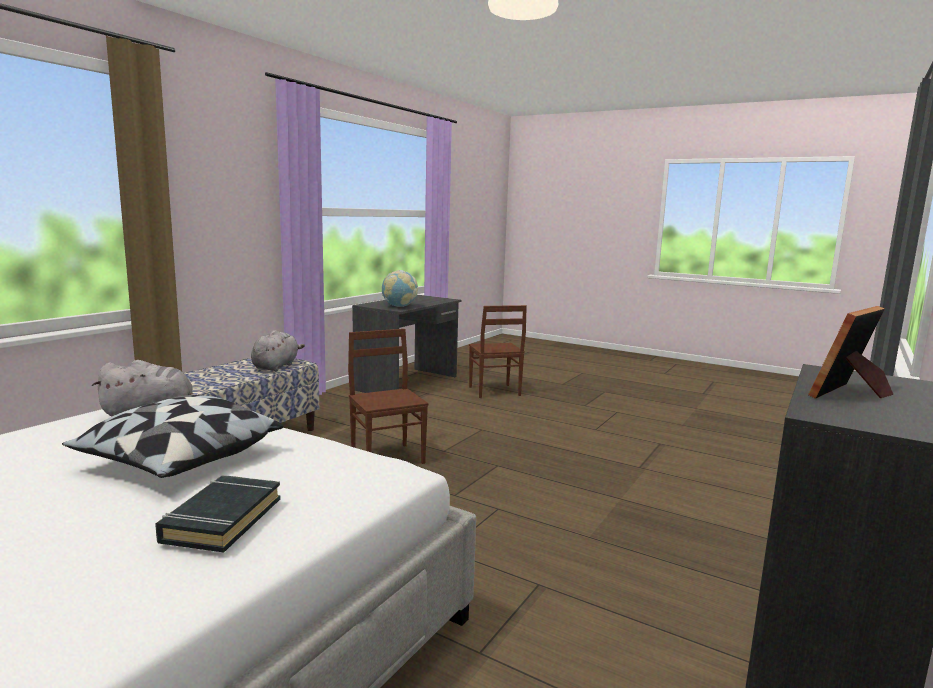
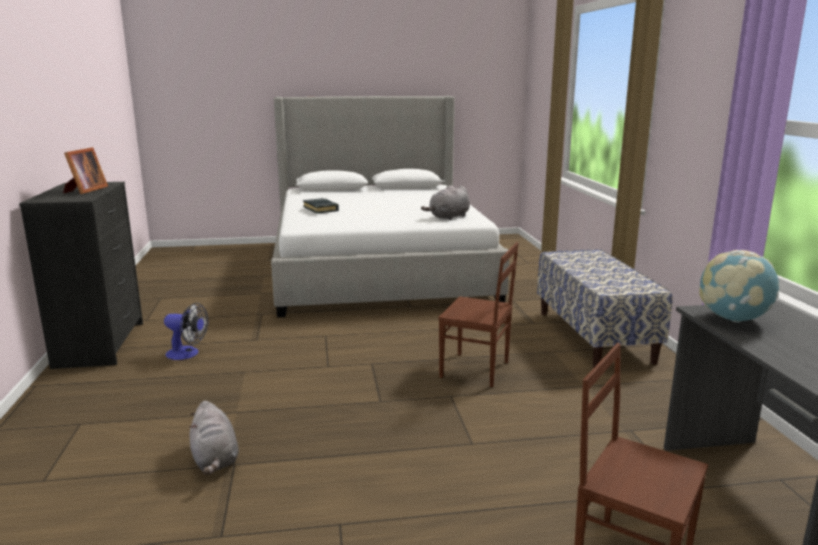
camera: 140 degrees right, 5 degrees up
(179, 461) = (382, 214): pillow -> none
(276, 366) = (603, 282): grey plush toy -> grey plush toy (215, 460)
(651, 598) = (187, 354): none -> fan

